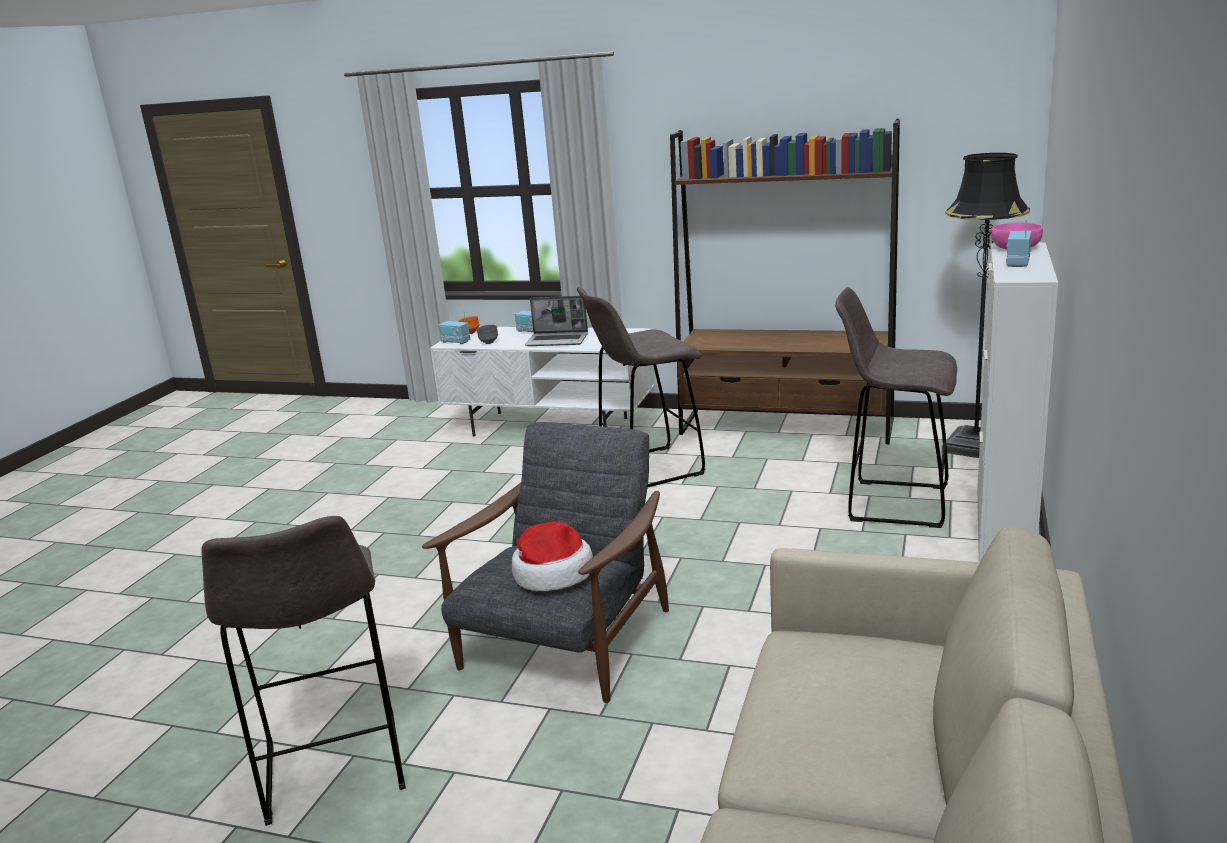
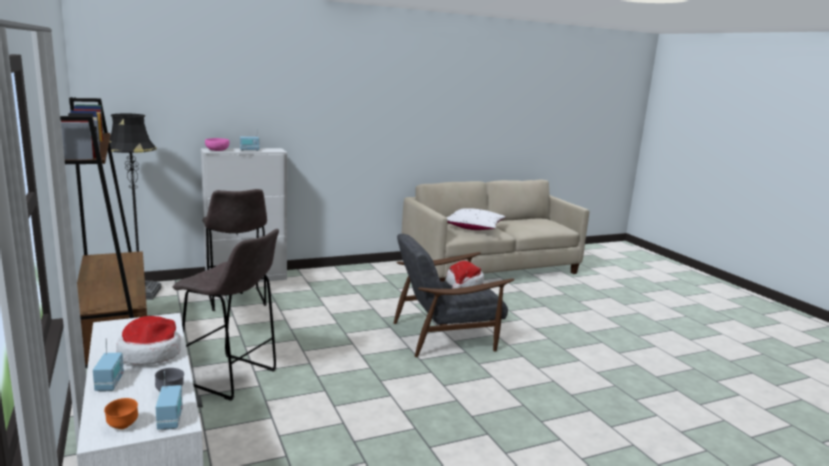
camera: 135 degrees left, 5 degrees down
(333, 771) = (574, 348): grey stool -> none
(558, 340) = (150, 353): laptop -> hat
(847, 712) = (473, 227): none -> white pillow

